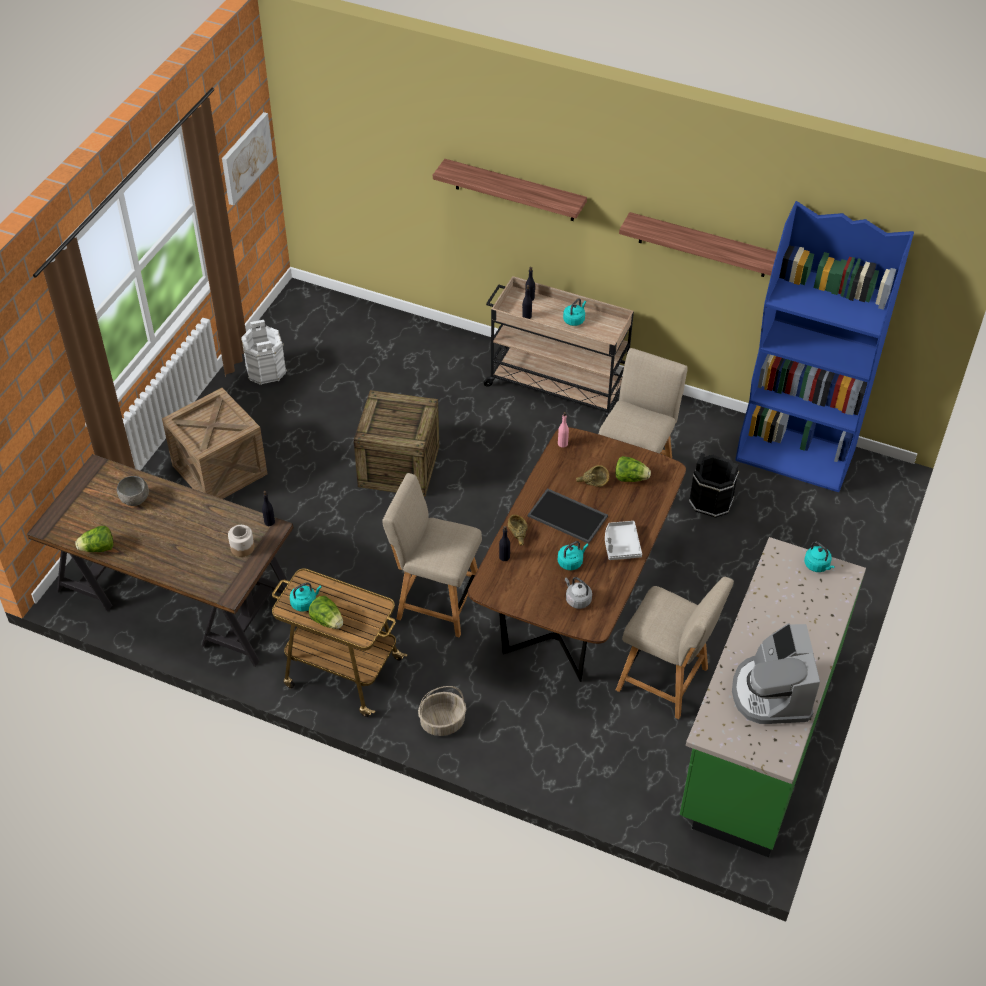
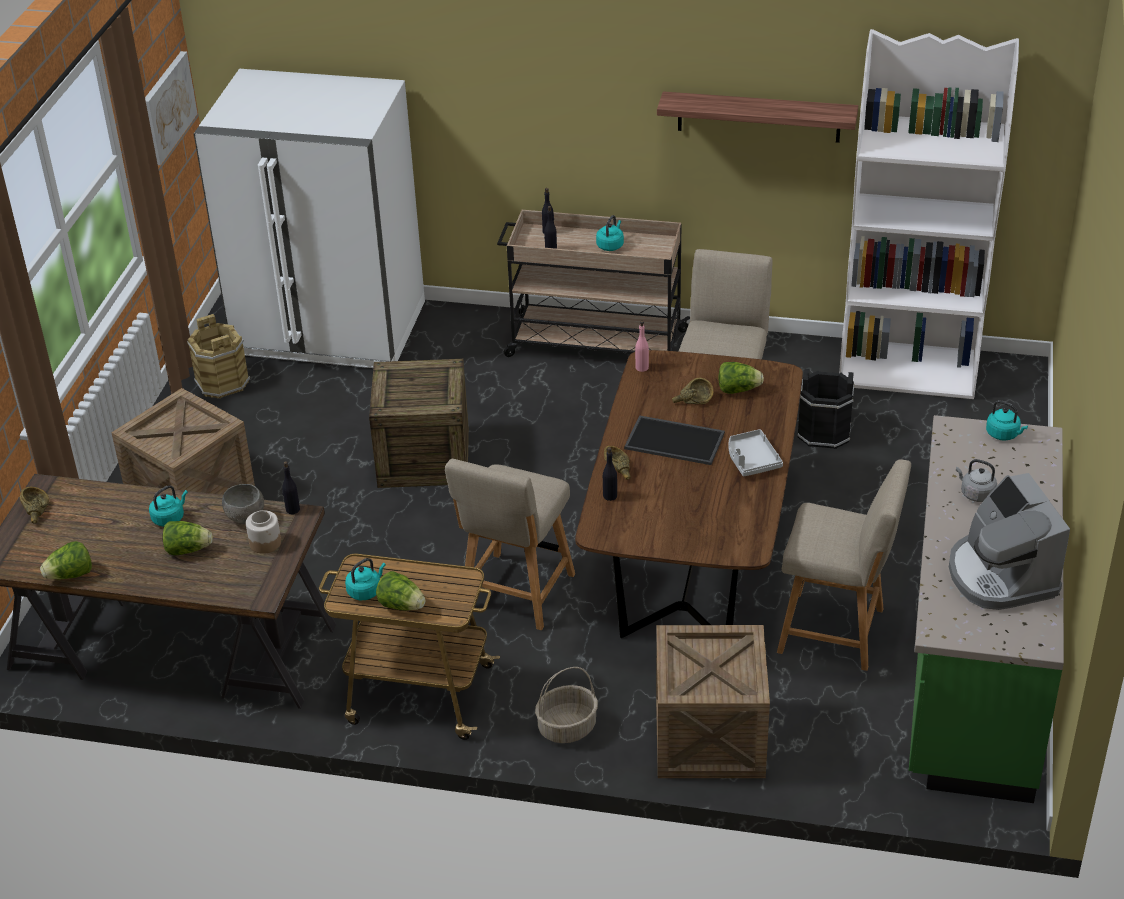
camera: 10 degrees left, 10 degrees down
(87, 488) = (37, 512): none -> brown bowl
(135, 500) = (107, 514): grey bowl -> grey bowl (246, 518)
(186, 543) = (188, 550): none -> lettuce
(266, 370) = (223, 382): white bucket -> brown bucket
(358, 336) = (330, 330): none -> white fridge
(435, 601) = (515, 595): beige chair -> beige chair turned 75 degrees counterclockwise
(514, 190) = (513, 94): shelf -> none
(544, 752) = (709, 737): none -> crate
(571, 562) = (696, 487): turquoise kettle -> turquoise kettle (170, 518)
(577, 600) = (717, 526): grey kettle -> grey kettle (975, 494)
(796, 455) = (909, 369): blue bookcase -> white bookcase

